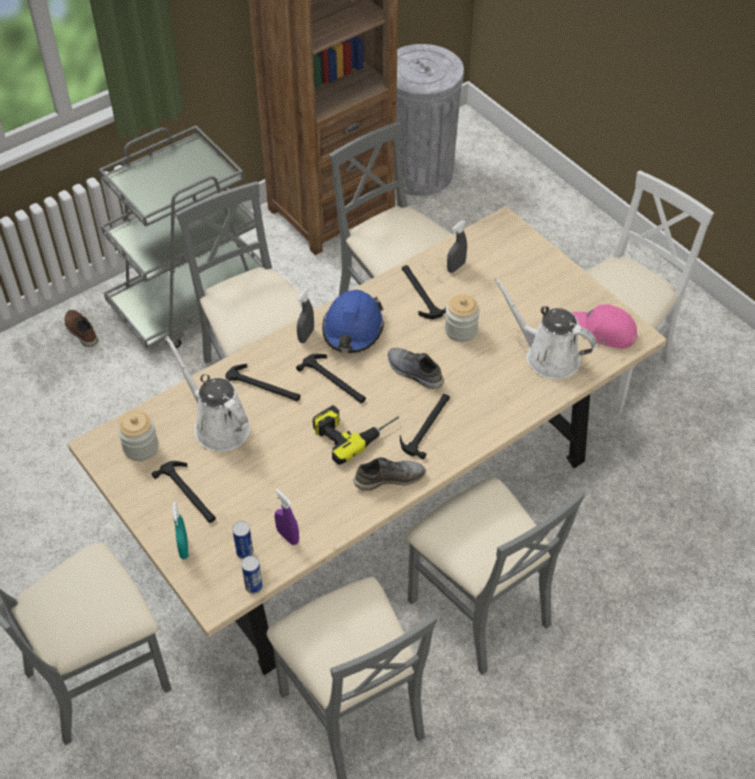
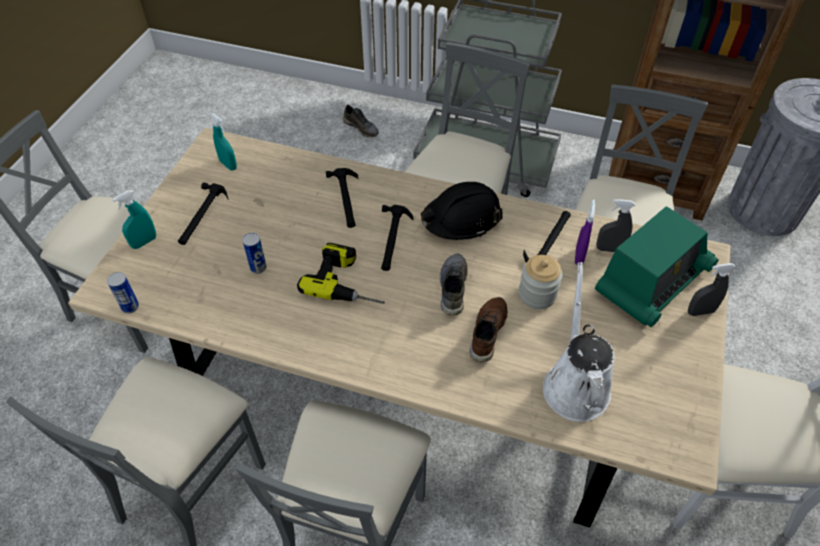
camera: 55 degrees right, 0 degrees up
(80, 332) = (403, 125): brown shoe -> brown shoe (486, 332)
(141, 447) = (228, 165): jar -> turquoise spray bottle
(218, 425) = (284, 194): white watering can -> none
(244, 552) = (163, 281): can -> can (258, 267)
(287, 536) = (198, 300): purple spray bottle -> purple spray bottle (579, 256)
(306, 335) = (425, 194): grey spray bottle -> grey spray bottle (700, 311)
(353, 329) = (461, 219): blue hard hat -> black hard hat
(389, 478) = (313, 337): grey shoe -> grey shoe (361, 127)
(427, 425) = (398, 332): hammer -> none
(502, 264) = (652, 281): none -> radio
(603, 331) = (659, 417): pink cap -> none

